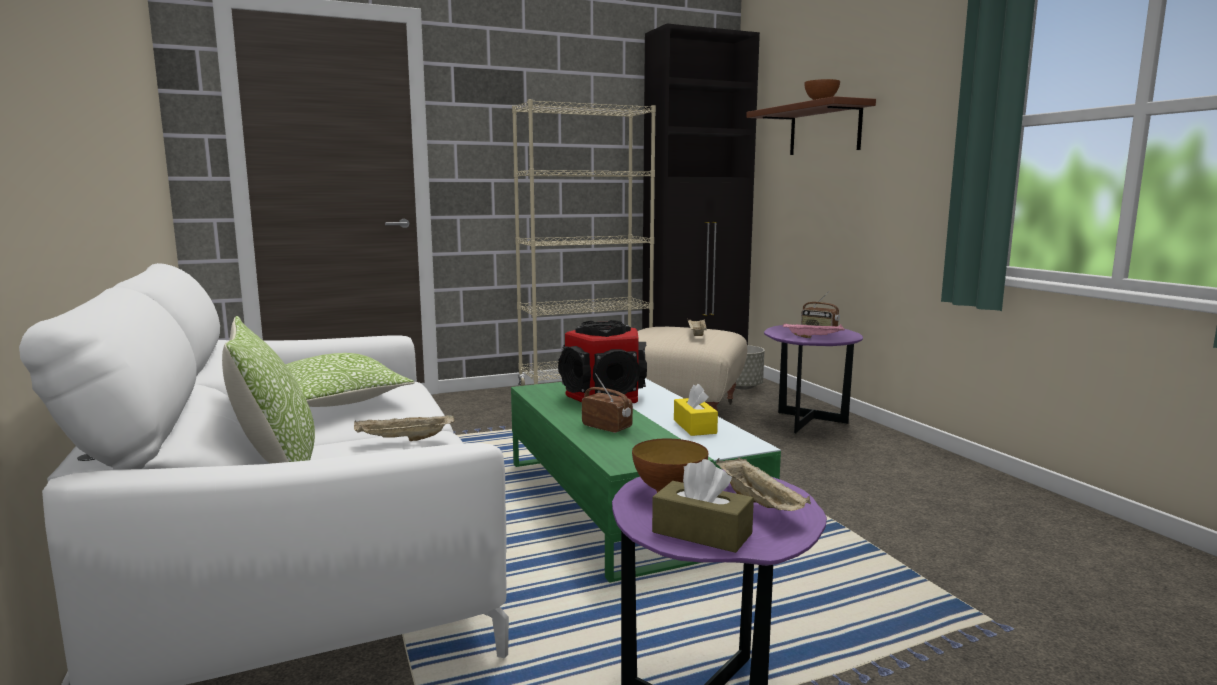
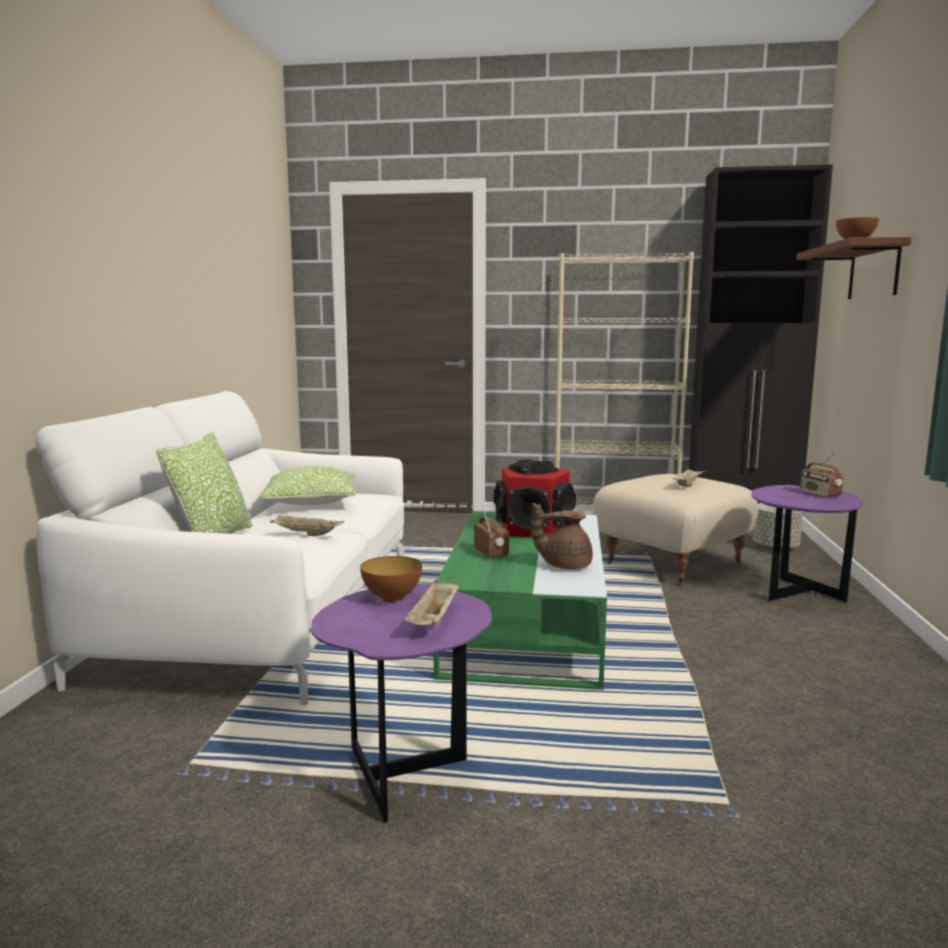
camera: 30 degrees right, 0 degrees up
(694, 426) = (564, 565): yellow tissue box -> brown teapot
(702, 533) = (358, 628): brown tissue box -> none
(814, 337) = (796, 501): pink tray -> none

